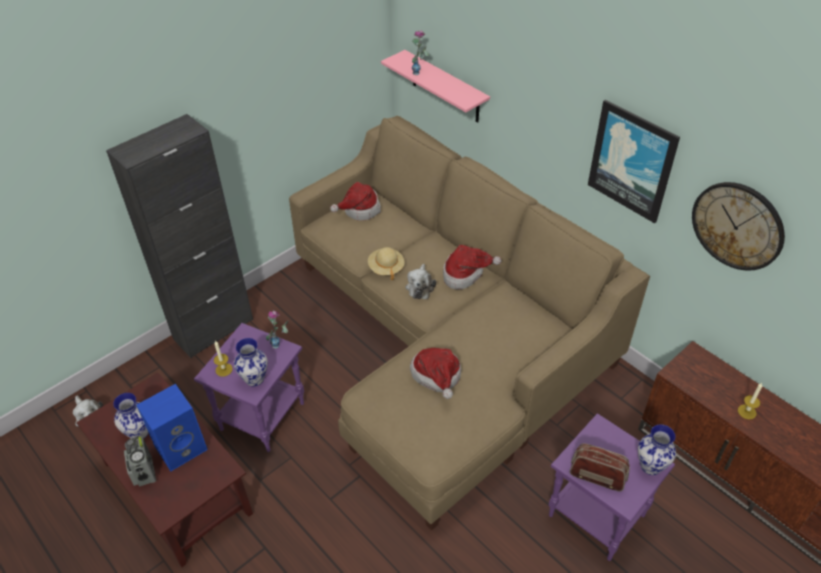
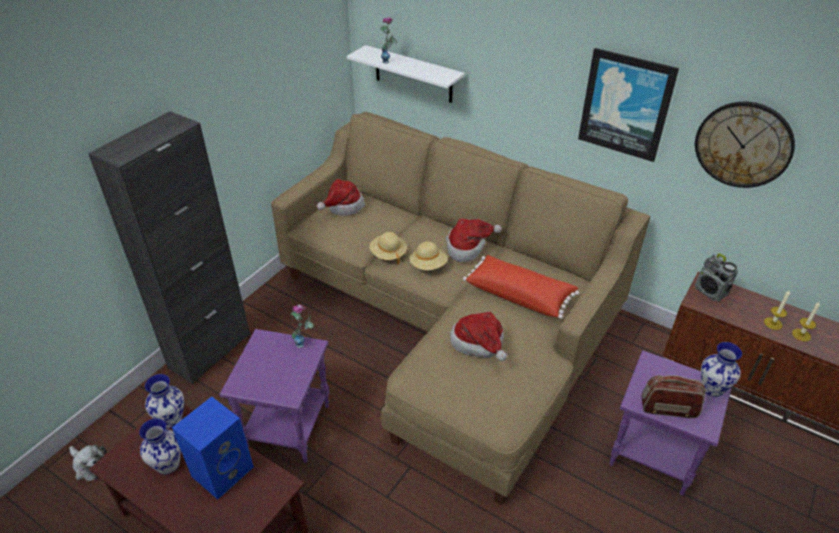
camera: 15 degrees left, 5 degrees down
(144, 473) = (186, 507): radio -> radio (710, 292)
(224, 369) = (250, 378): candle -> candle (801, 335)
(255, 378) = (288, 381): vase -> vase (172, 419)
(420, 287) = (428, 265): plush toy -> beige hat
(445, 87) = (413, 74): pink shelf -> white shelf
(496, 333) = (519, 294): none -> red pillow

